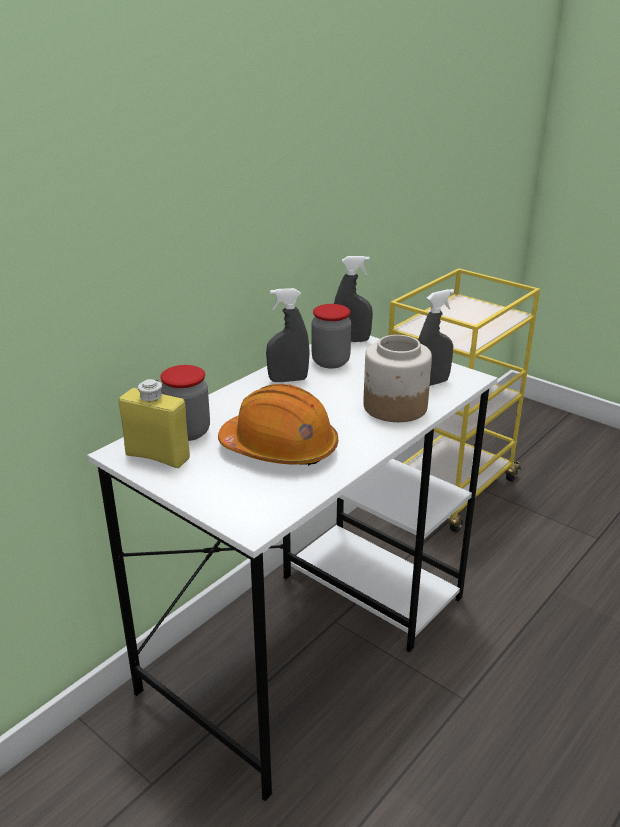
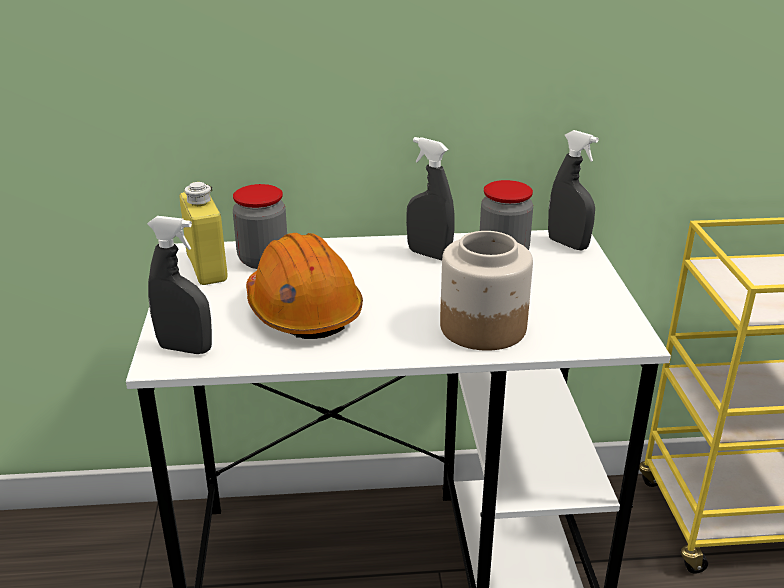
camera: 45 degrees right, 0 degrees up
(431, 383) = (571, 324): grey spray bottle -> grey spray bottle (185, 349)

